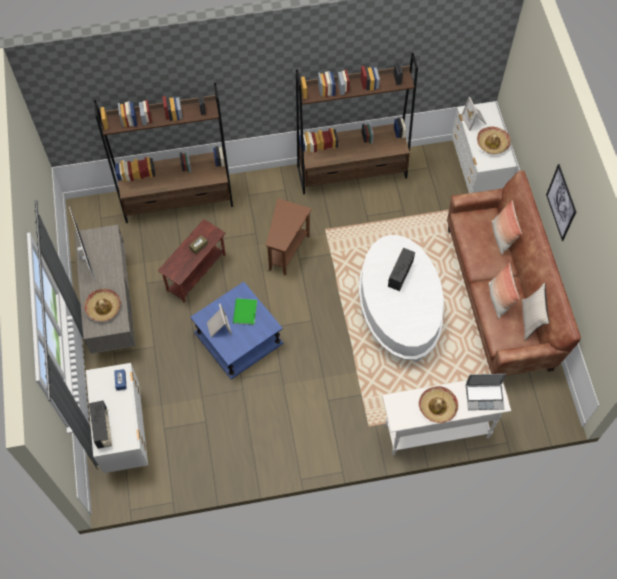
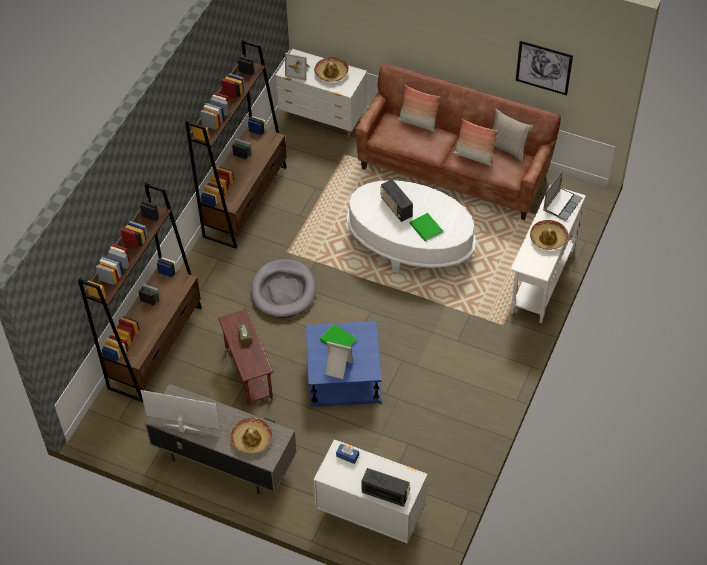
camera: 55 degrees left, 10 degrees down
(287, 249) = (283, 291): brown side table -> grey dog bed
(395, 308) = (426, 229): none -> green book
(561, 202) = (453, 42): picture -> picture (543, 67)

